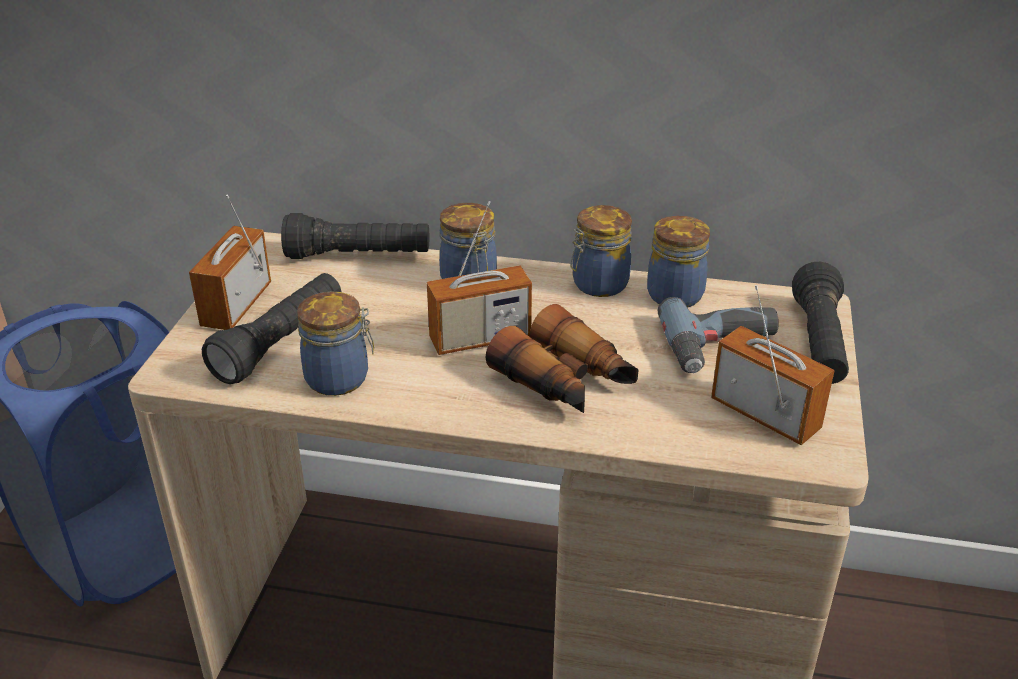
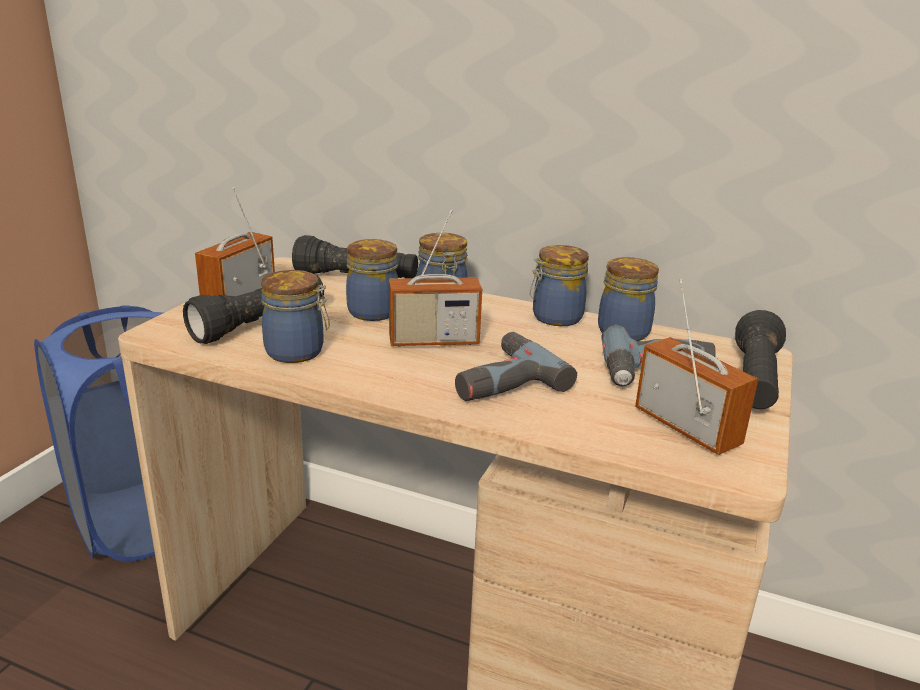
camera: 10 degrees right, 10 degrees down
(397, 305) = (373, 311): none -> jar
(566, 382) = (499, 379): binoculars -> power drill

